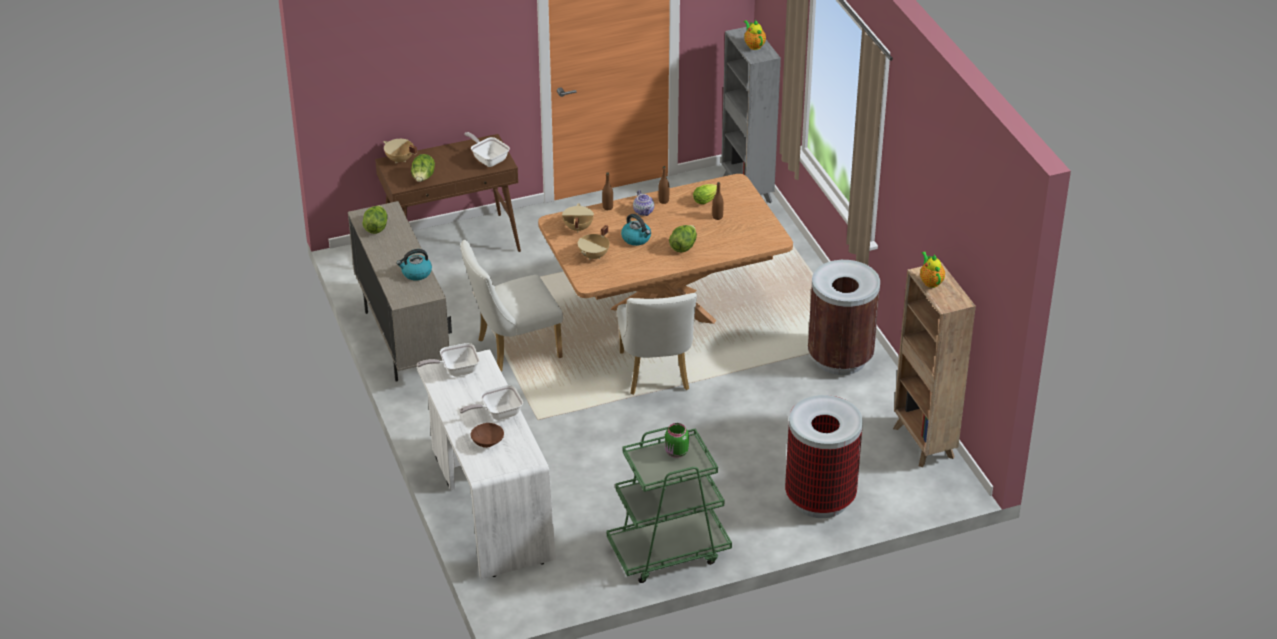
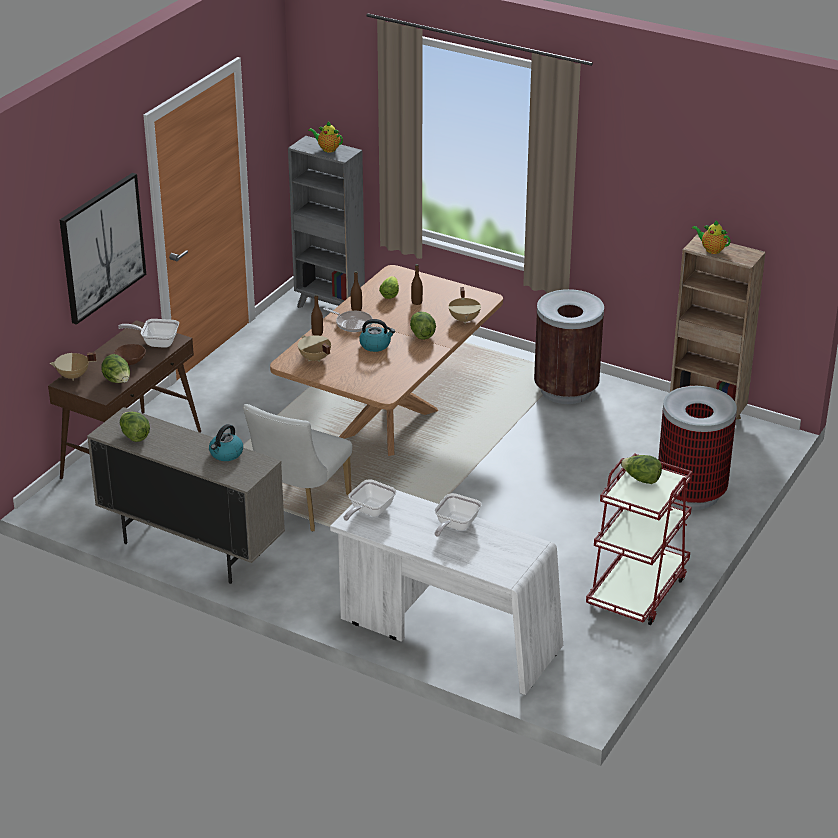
camera: 40 degrees left, 5 degrees down
(464, 61) = (102, 247): none -> picture
(488, 442) = (480, 551): brown bowl -> brown bowl (131, 361)
(594, 256) = (360, 372): beige cooking pot -> beige cooking pot (465, 319)
(644, 211) = (352, 323): teapot -> frying pan
(656, 375) = (445, 469): white chair -> none
(668, 551) = (637, 590): green cart -> red cart
(676, 452) = (641, 479): green jar -> lettuce

